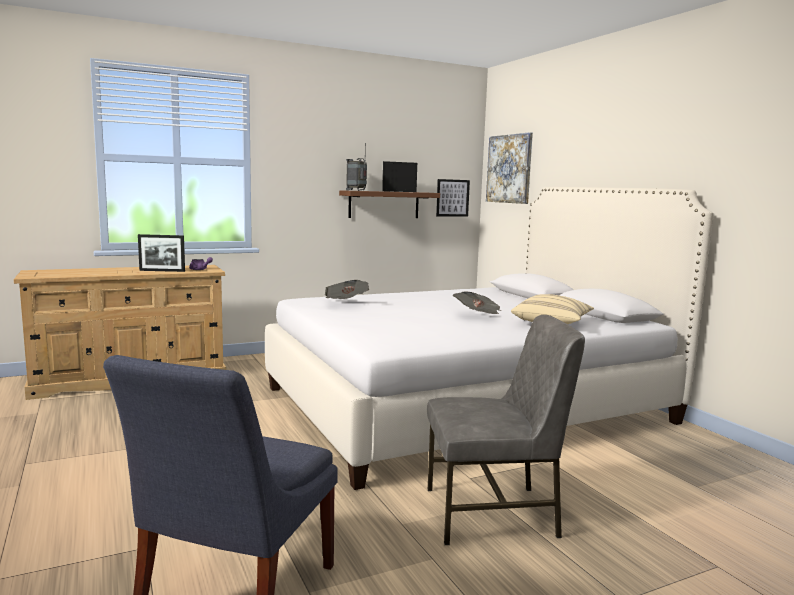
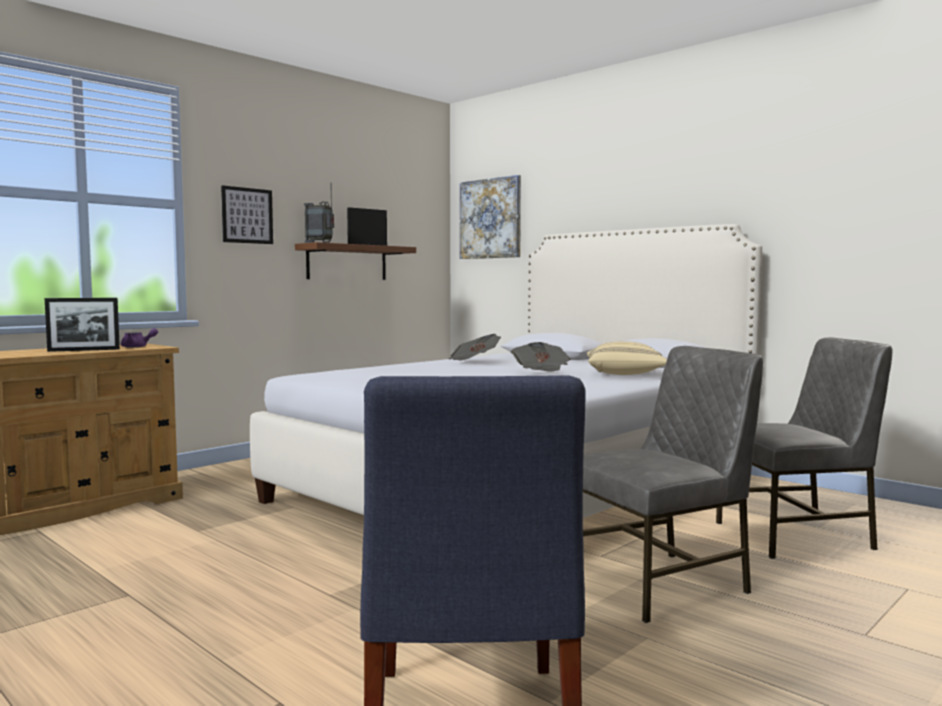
camera: 20 degrees left, 5 degrees down
(346, 303) = (370, 372): newspaper -> newspaper (474, 362)
(452, 198) = (421, 255): picture -> picture (247, 215)
(665, 492) = (797, 536): none -> grey chair

